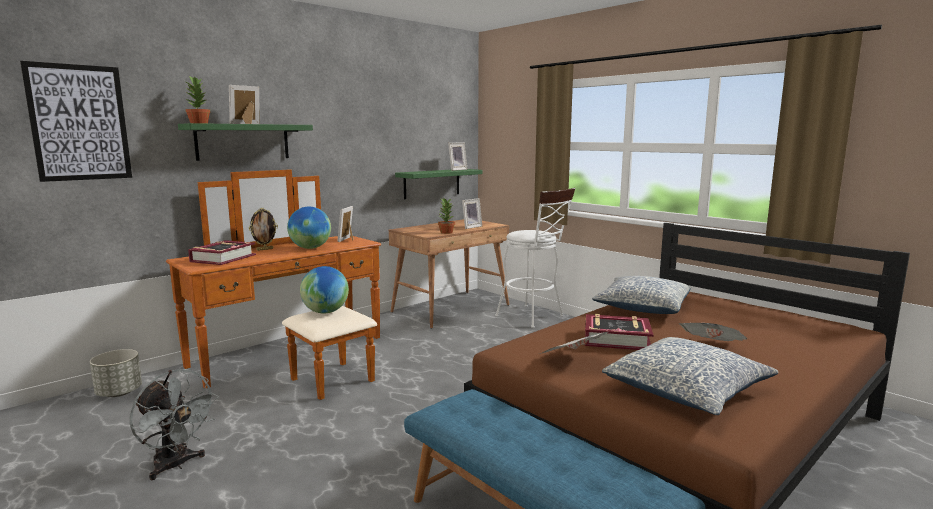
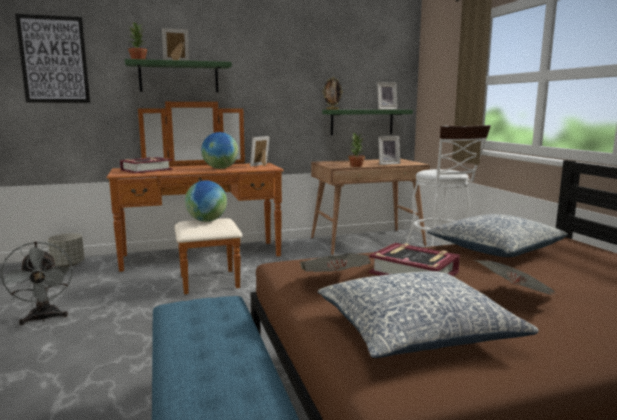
camera: 25 degrees right, 0 degrees up
(264, 249) = (187, 167): picture frame -> picture frame (332, 109)

